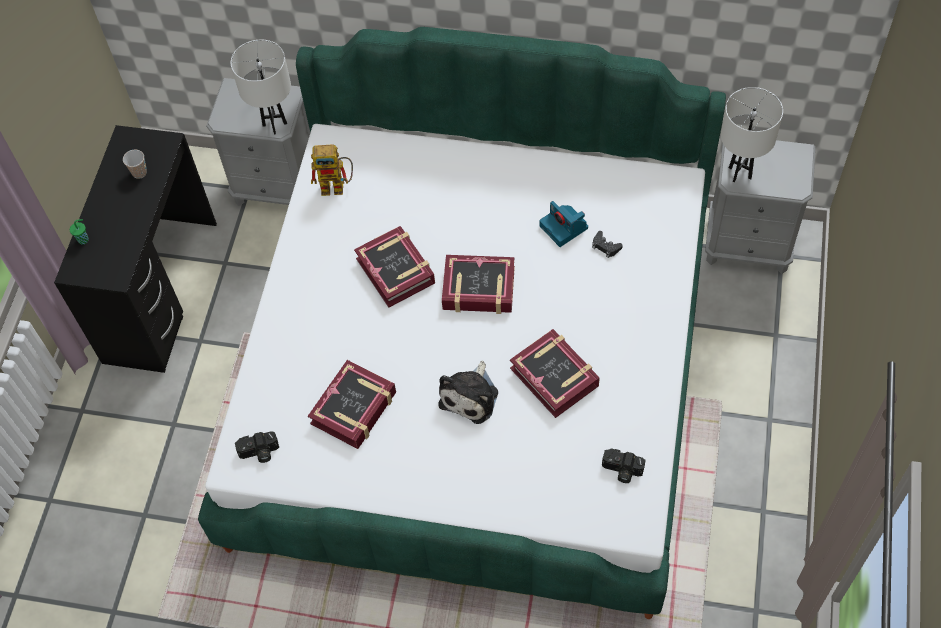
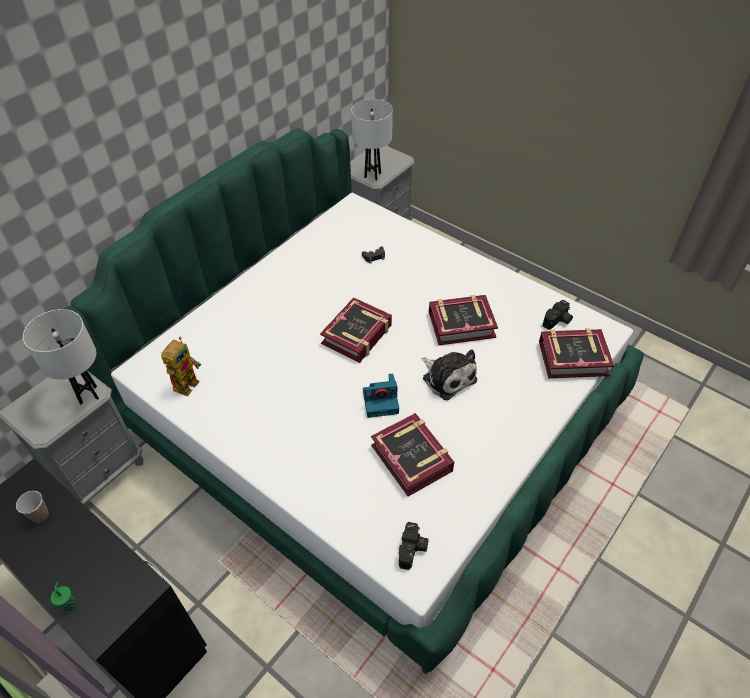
camera: 65 degrees left, 10 degrees down
(396, 270) = (301, 377): book -> book (573, 358)
(564, 227) = (342, 269): camera -> camera (381, 401)

